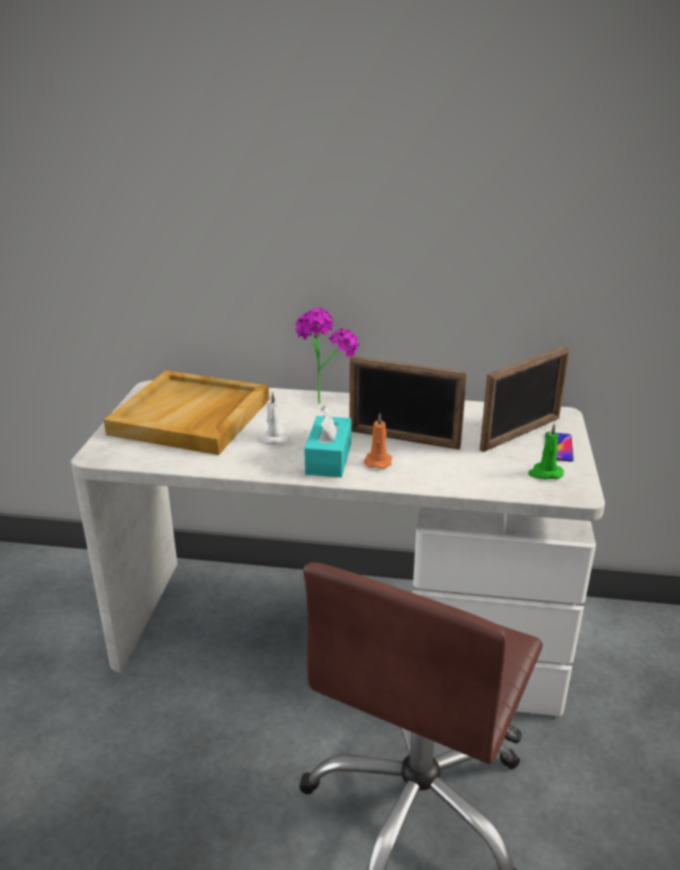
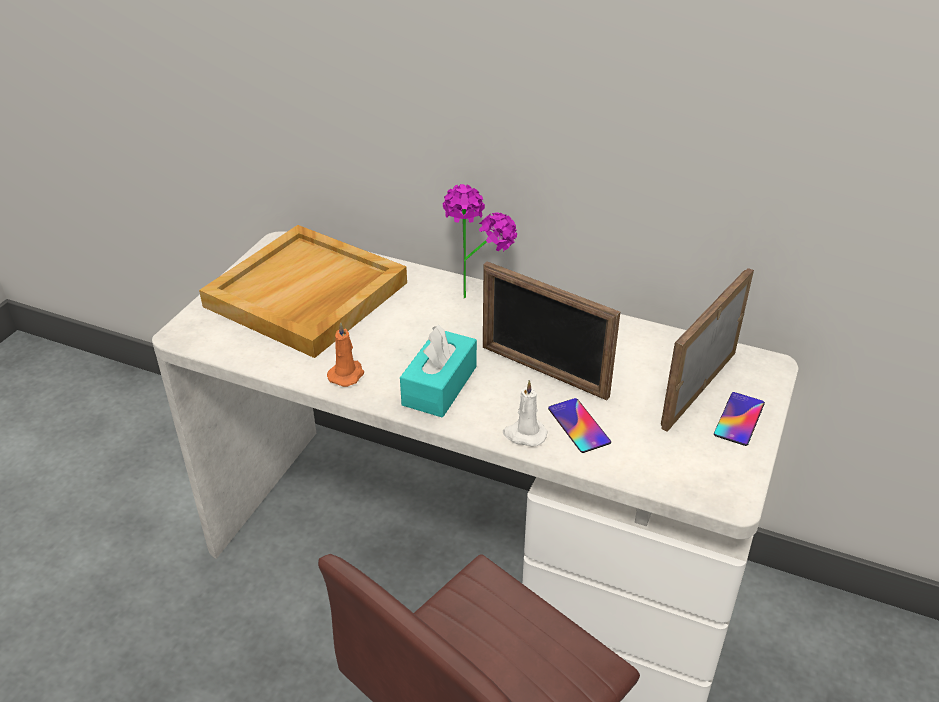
camera: 15 degrees right, 10 degrees up
(273, 439) = (386, 345): white candle -> white candle (524, 434)
(378, 461) = (497, 401): orange candle -> orange candle (347, 374)
(447, 467) = (578, 425): none -> phone
(521, 434) = (698, 389): picture frame -> picture frame turned 150 degrees clockwise
(545, 473) = (700, 458): green candle -> none

